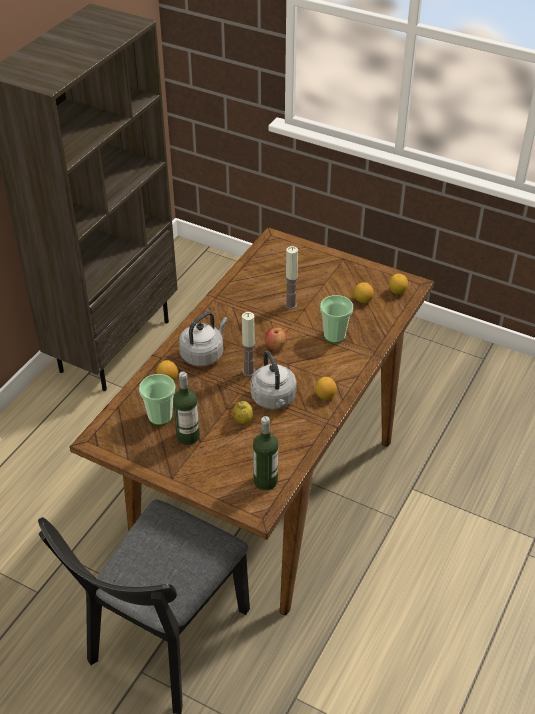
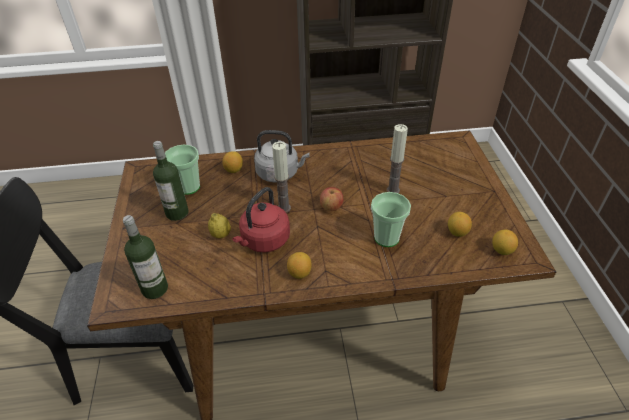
camera: 55 degrees right, 0 degrees up
(274, 399) = (264, 241): grey kettle -> red kettle

